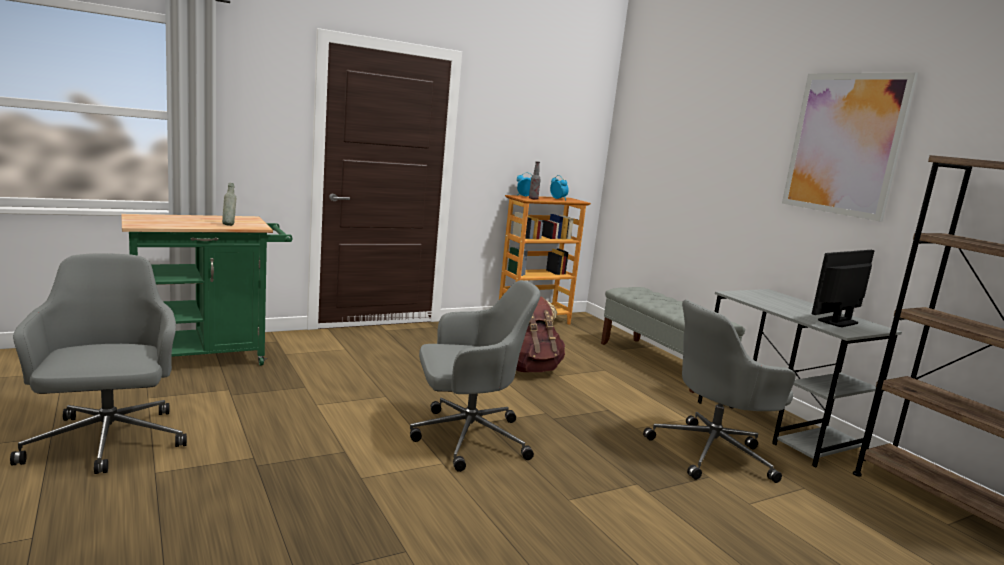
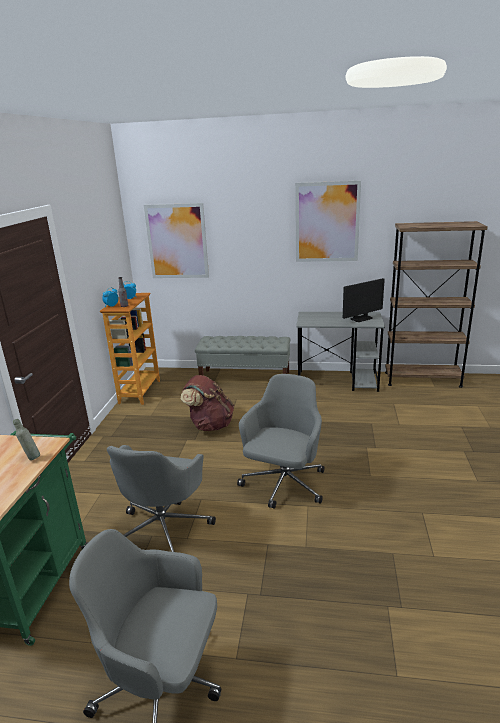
camera: 50 degrees left, 10 degrees up
(652, 149) = (177, 241): none -> picture
(713, 453) = (351, 411): grey office chair -> grey office chair (164, 528)
(838, 321) = (361, 318): monitor -> monitor turned 120 degrees counterclockwise

